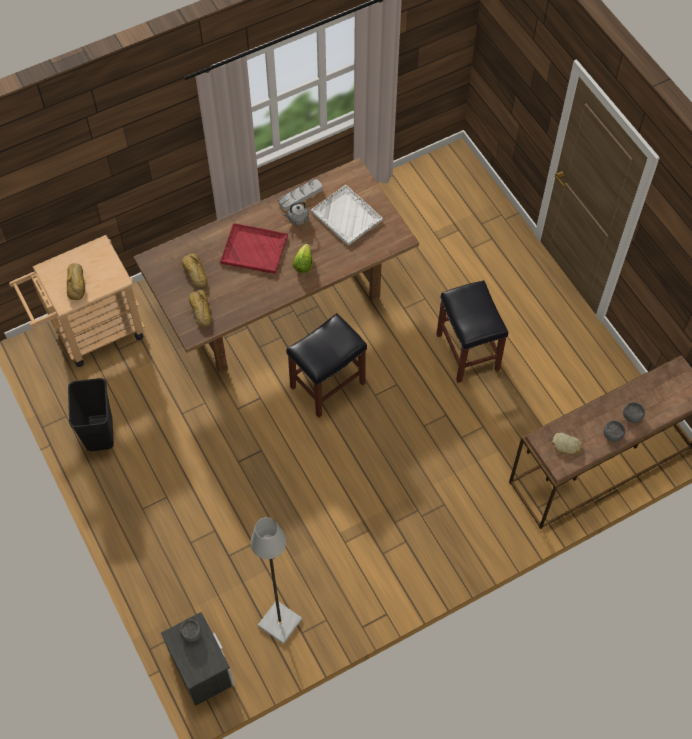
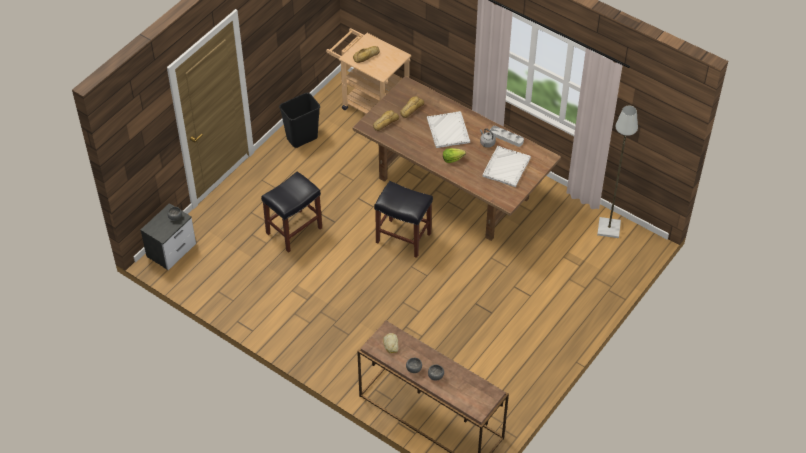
camera: 65 degrees right, 10 degrees down
(255, 249) = (448, 131): red tray -> white tray
(281, 622) = (220, 278): grey floor lamp -> grey floor lamp (609, 228)
(467, 351) = (477, 306): black stool -> black stool (294, 230)

